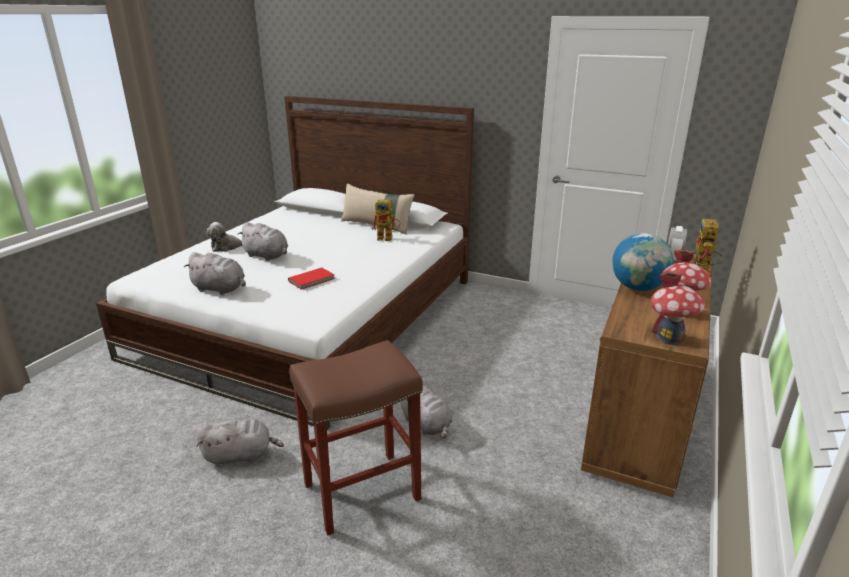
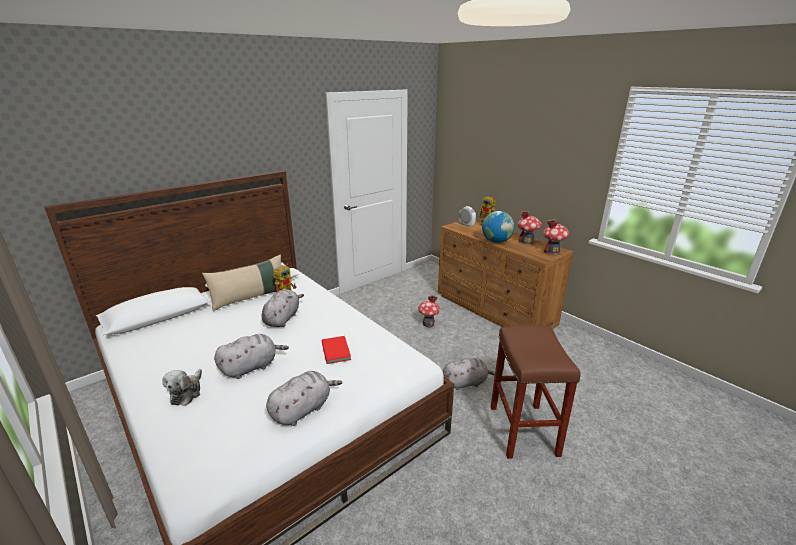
camera: 65 degrees left, 0 degrees up
(241, 456) = (460, 493): grey plush toy -> grey plush toy (283, 318)
(530, 366) = (428, 324): none -> toy house

